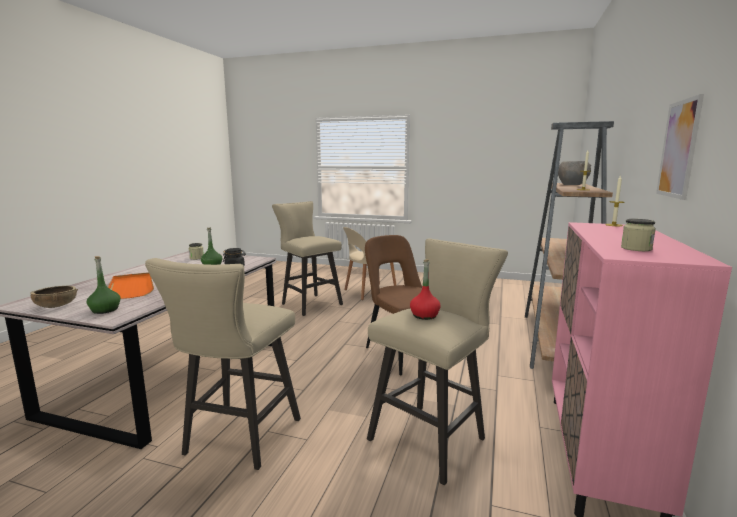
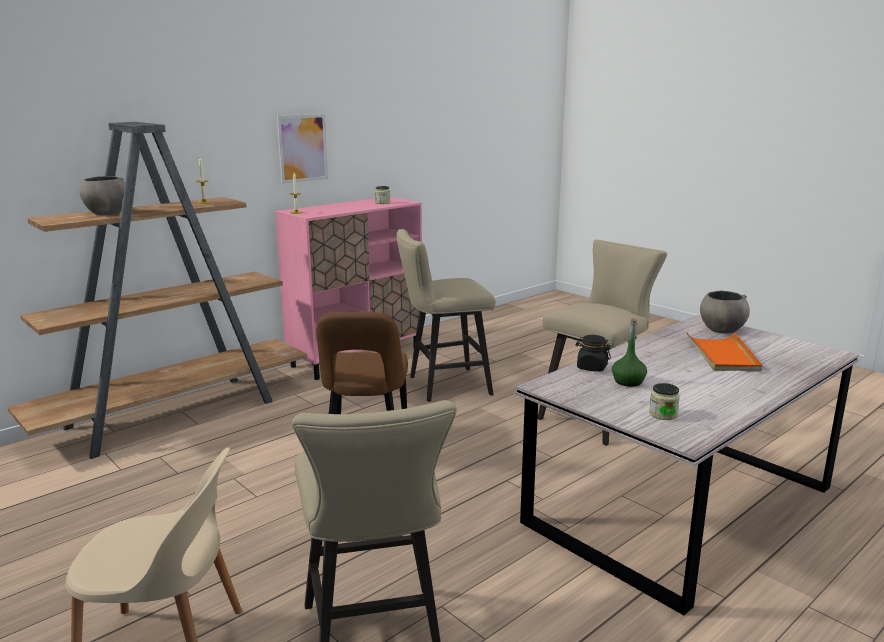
camera: 150 degrees left, 5 degrees up
(56, 306) = (782, 343): brown bowl -> none
(105, 310) = (721, 329): green bottle -> grey bowl
(424, 315) = (457, 282): red bottle -> none

